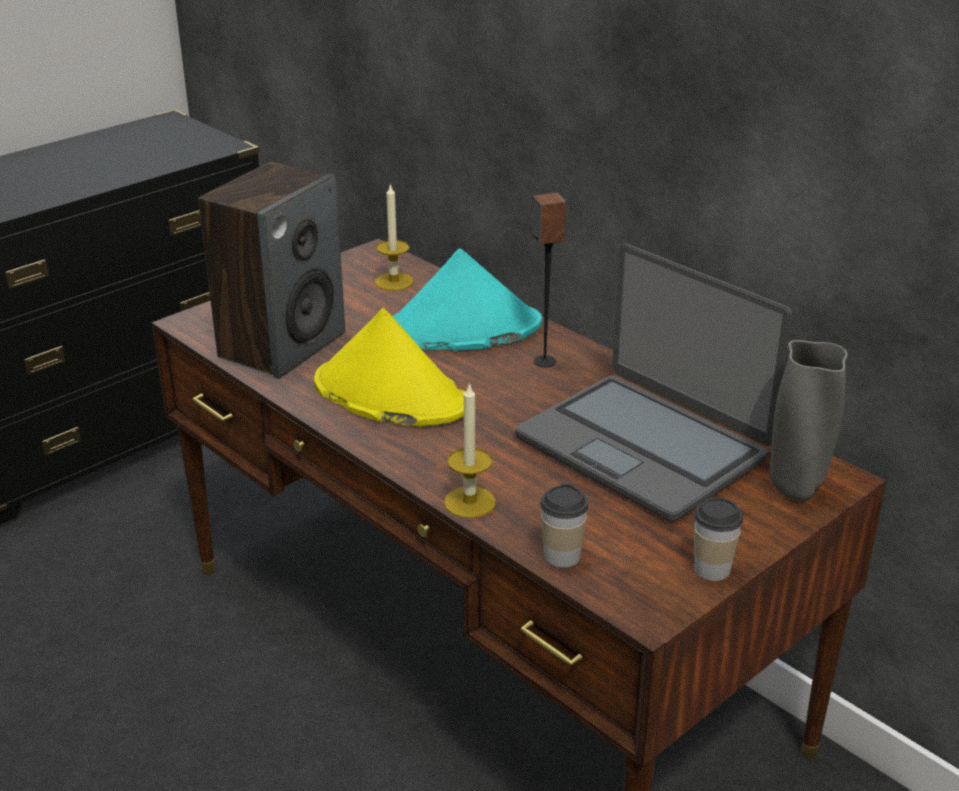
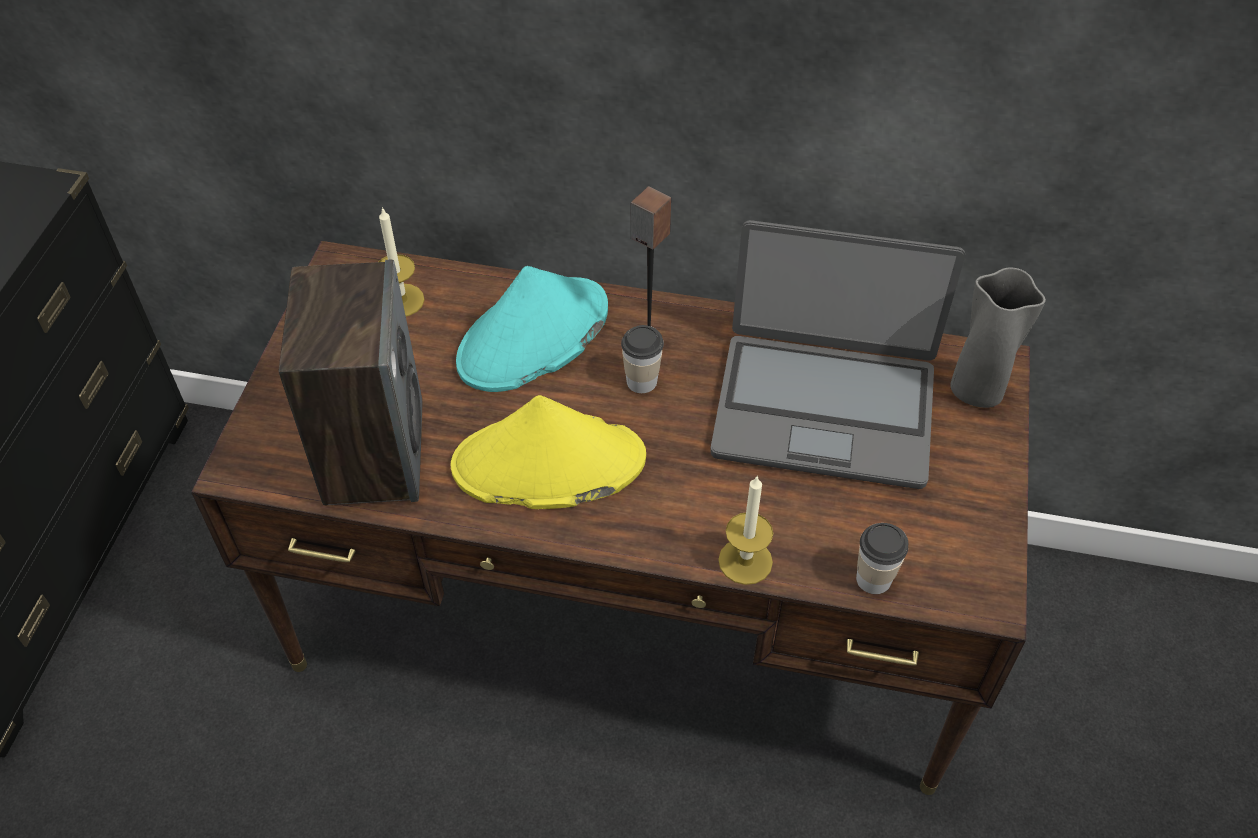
camera: 35 degrees left, 20 degrees up
(712, 569) = (992, 523): cup -> cup (641, 381)

